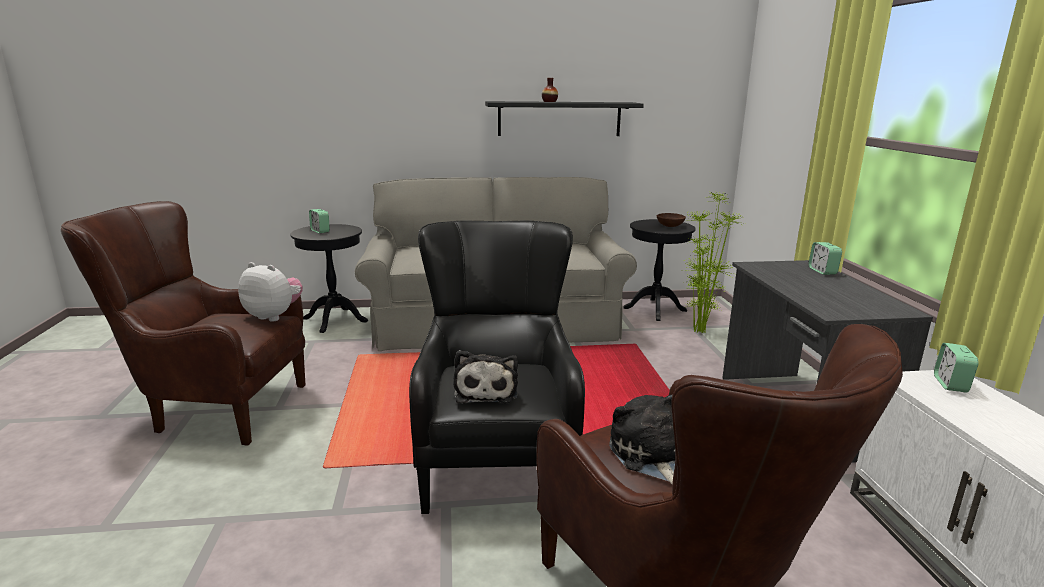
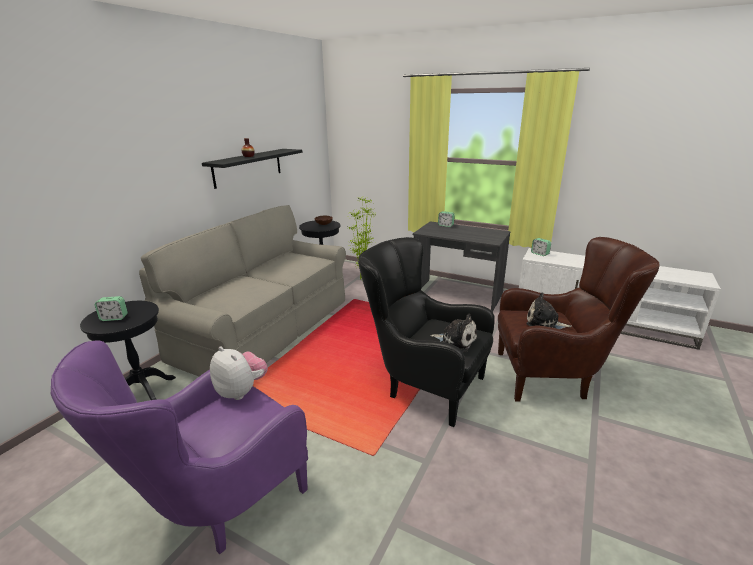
camera: 55 degrees left, 5 degrees up
(212, 408) = (217, 504): brown armchair -> purple armchair
(274, 316) = (241, 391): plush toy -> plush toy turned 75 degrees clockwise

